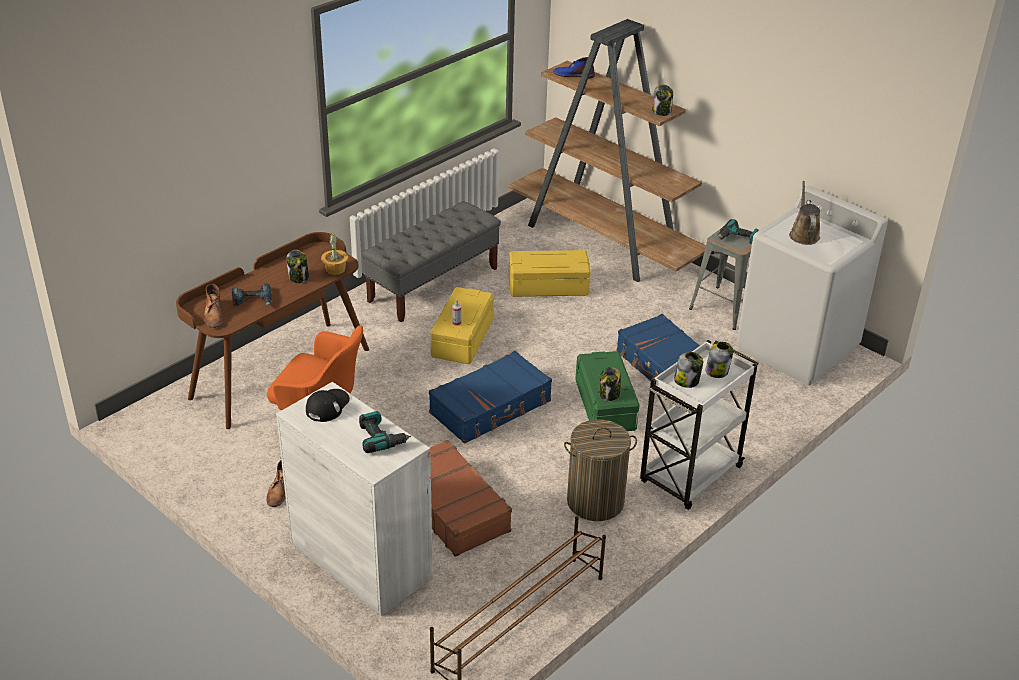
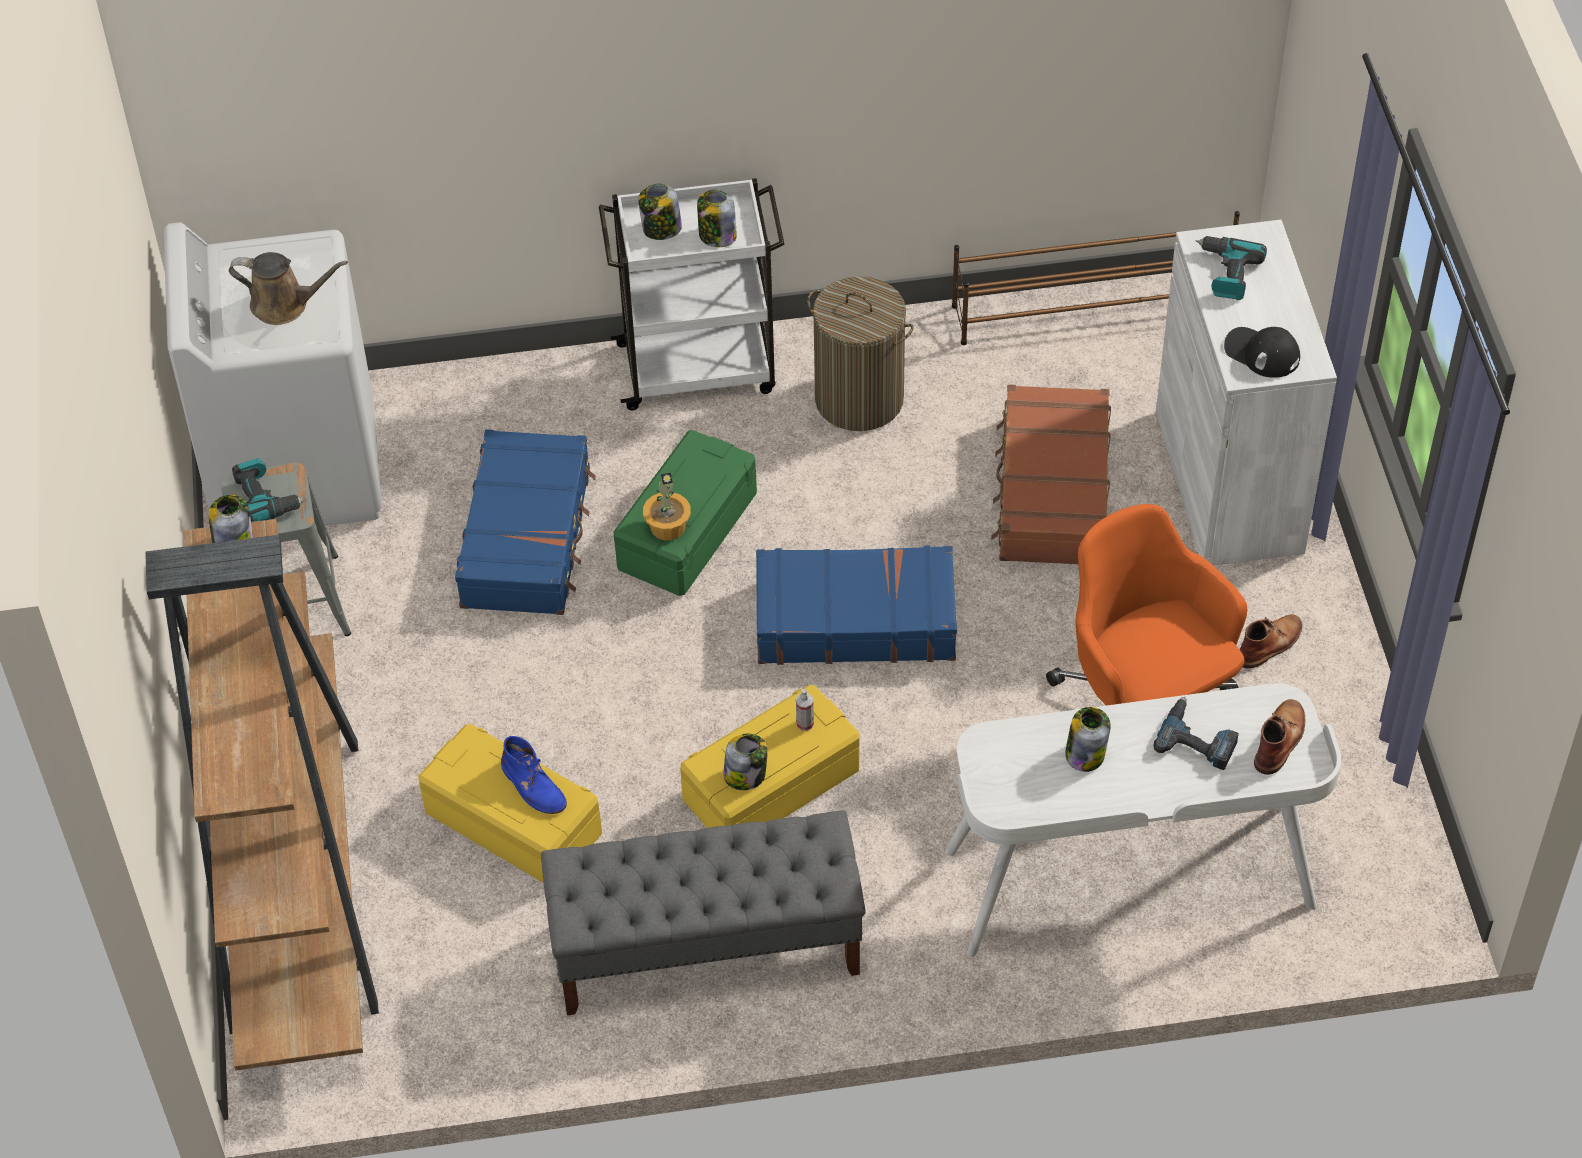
camera: 140 degrees left, 15 degrees up
(279, 372) = (1129, 881): brown desk -> white desk
(327, 406) = (1261, 353): black cap -> black cap turned 60 degrees clockwise
(335, 269) = (1010, 740): potted plant -> potted plant (667, 526)
(573, 74) = (244, 755): blue boot -> blue boot (533, 786)
(609, 395) = (715, 460): jar -> jar (745, 775)
(803, 234) = (285, 305): brown watering can -> brown watering can turned 120 degrees counterclockwise

